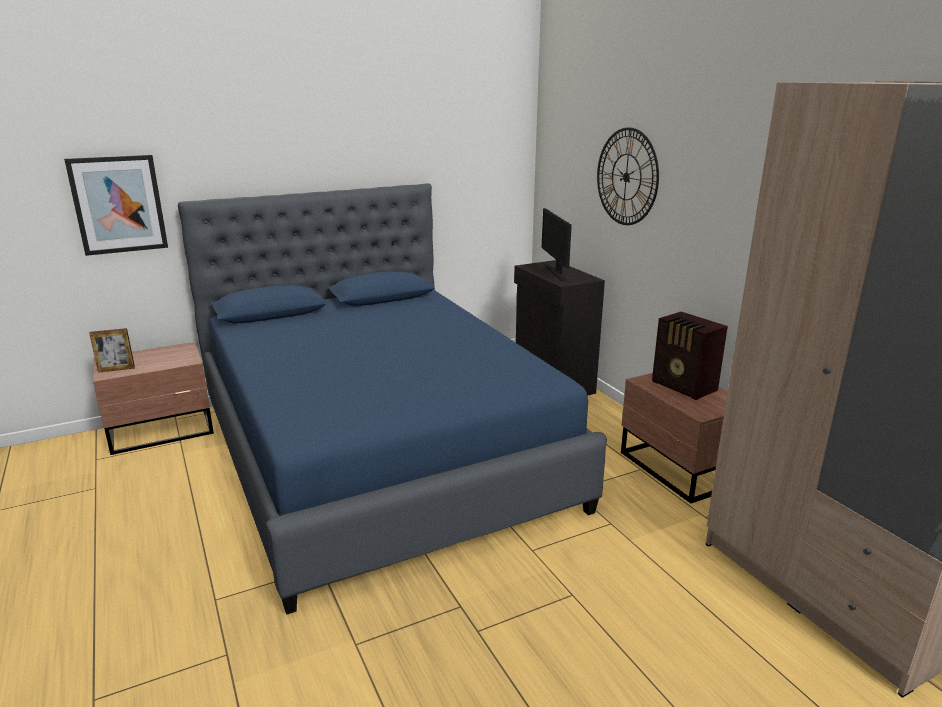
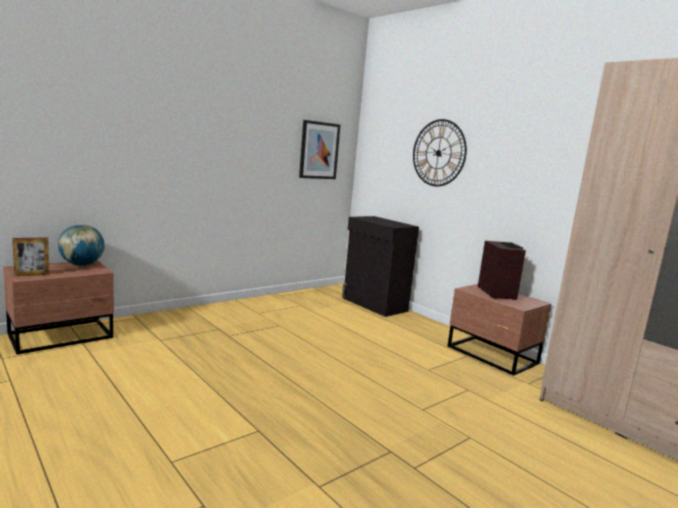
camera: 15 degrees left, 10 degrees down
(118, 204) = (48, 133): picture -> picture (319, 150)
(175, 351) = (82, 264): none -> globe
(380, 453) = (267, 349): blue bed -> none
(556, 272) = (382, 221): monitor -> none
(684, 387) = (497, 293): radio -> radio turned 135 degrees counterclockwise

